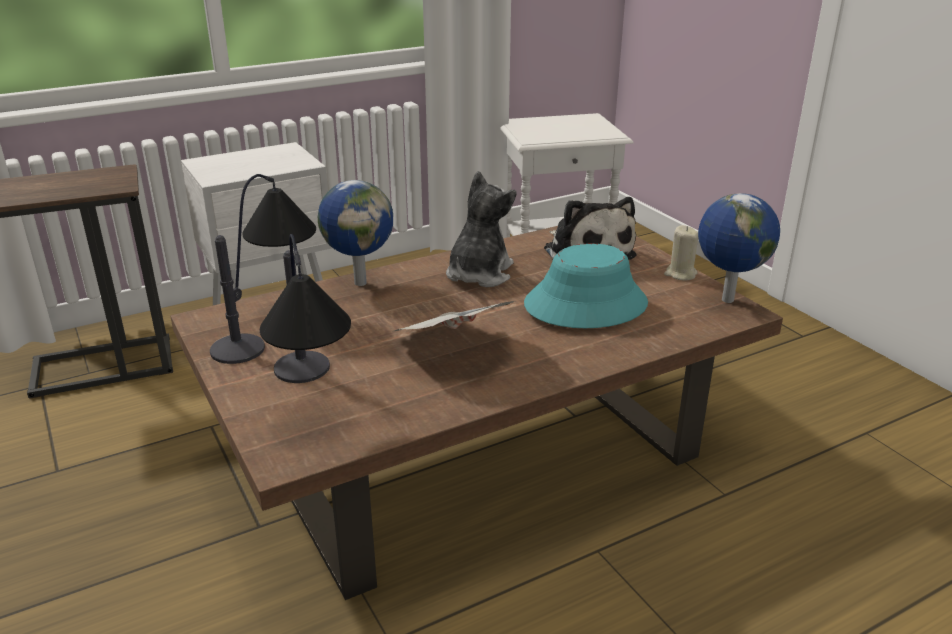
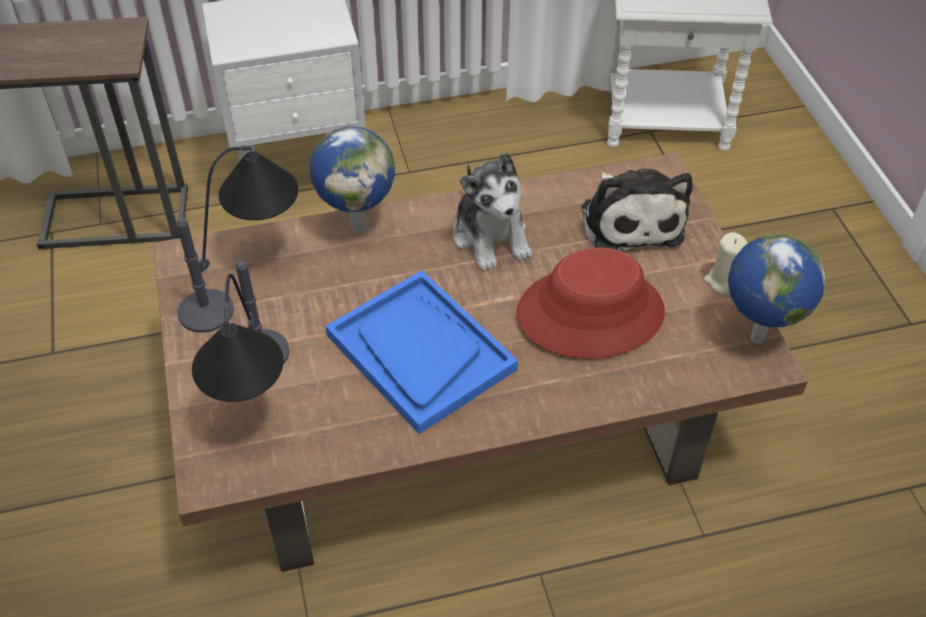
camera: 15 degrees right, 20 degrees up
(451, 346) = (420, 352): newspaper -> blue tray
(478, 274) = (491, 237): plush toy -> plush toy turned 120 degrees clockwise
(585, 304) = (590, 312): turquoise hat -> red hat

